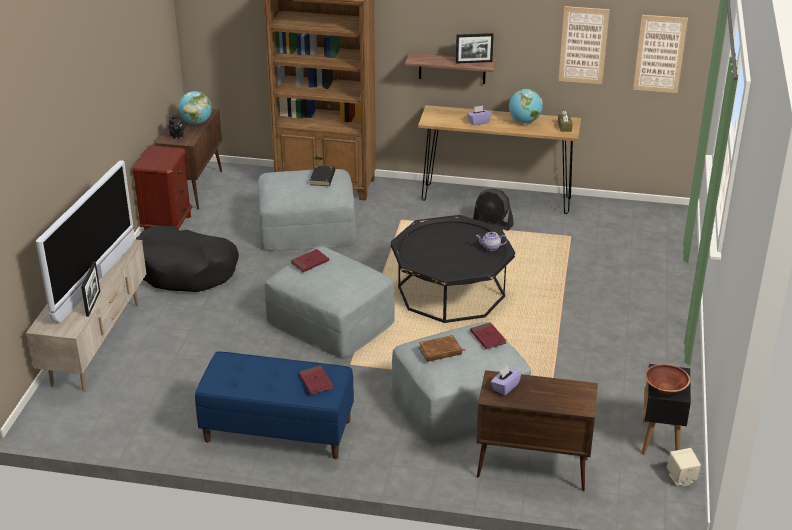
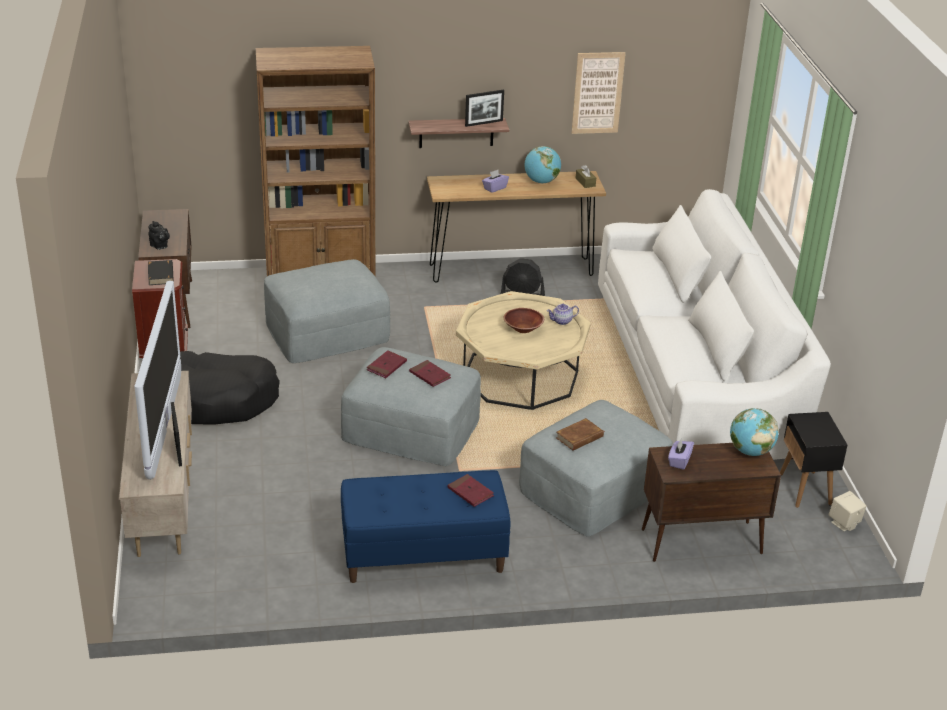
camera: 20 degrees left, 0 degrees up
(196, 122) = (172, 227): globe -> globe (750, 451)
(322, 178) = (343, 272): black book -> black book (161, 275)
(451, 292) = (520, 376): black coffee table -> beige coffee table
(488, 337) = (618, 415): red book -> red book (430, 375)
(616, 312) = (695, 369): none -> white sofa
(660, 54) = (676, 94): picture -> none
(665, 388) = (817, 435): brown bowl -> brown bowl (523, 329)

